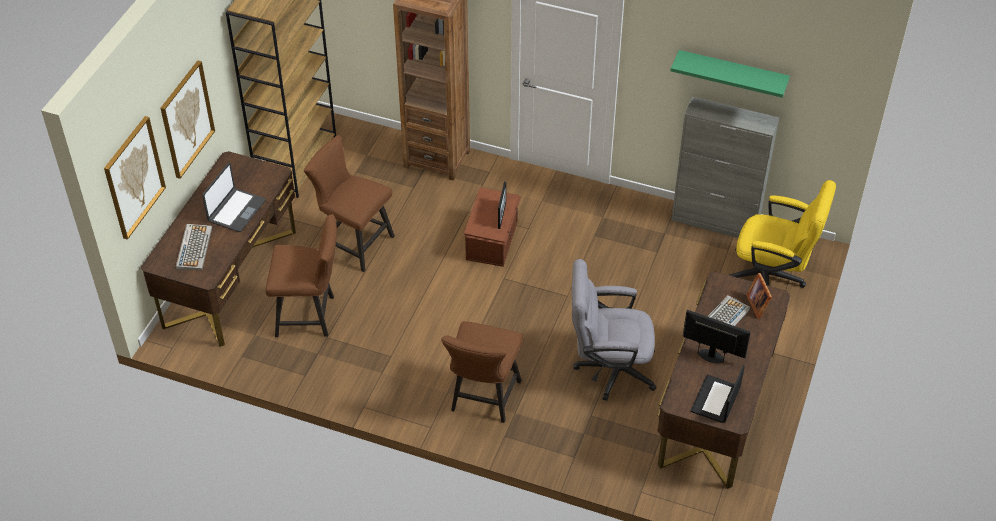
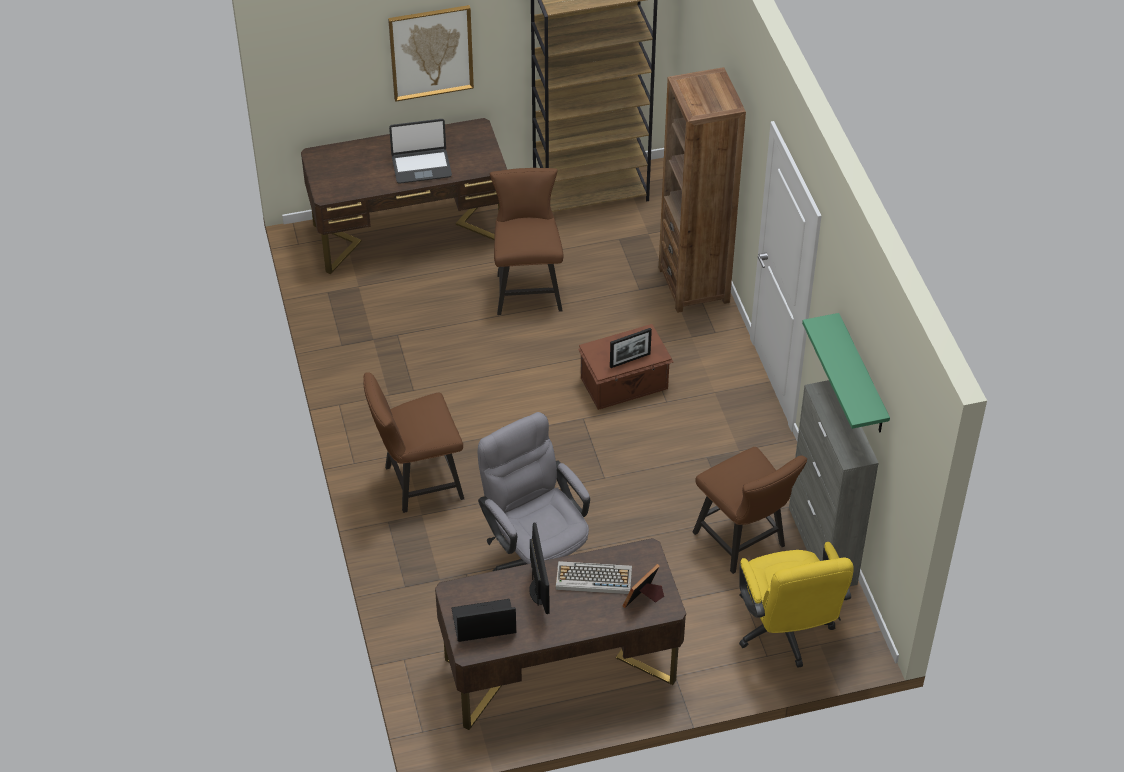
camera: 55 degrees right, 0 degrees up
(134, 177) = (322, 60): picture -> none
(194, 247) = (354, 166): keyboard -> none
(310, 315) = (412, 309): brown chair -> brown chair (744, 543)

